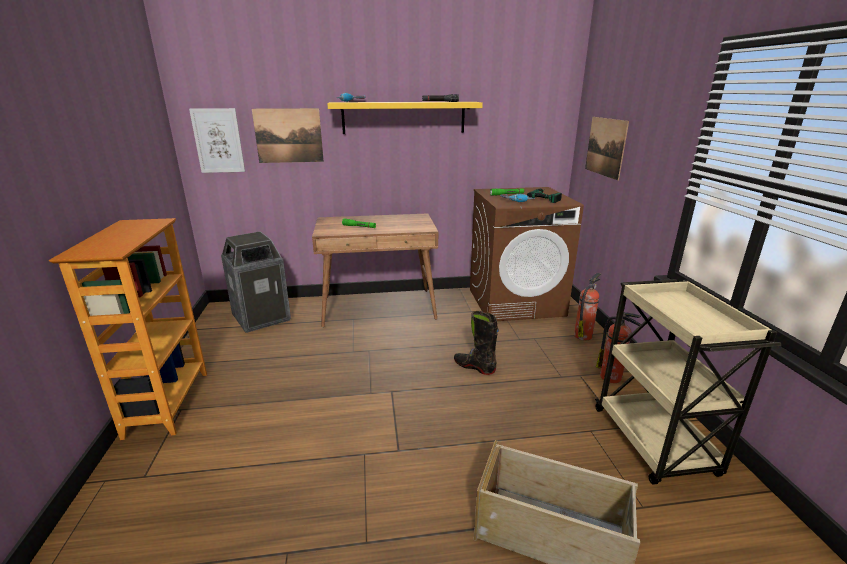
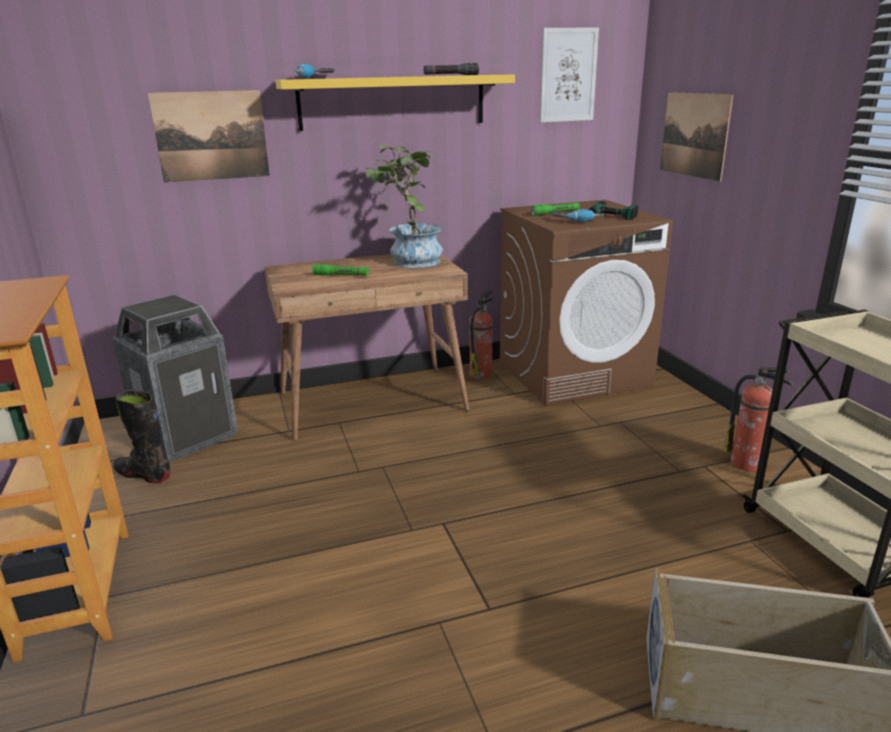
camera: 10 degrees left, 0 degrees up
(218, 141) = (92, 148): picture -> picture (568, 75)
(406, 220) = (409, 261): none -> potted plant
(474, 367) = (552, 472): black boot -> black boot (143, 474)
(583, 335) = (686, 410): fire extinguisher -> fire extinguisher (481, 374)

